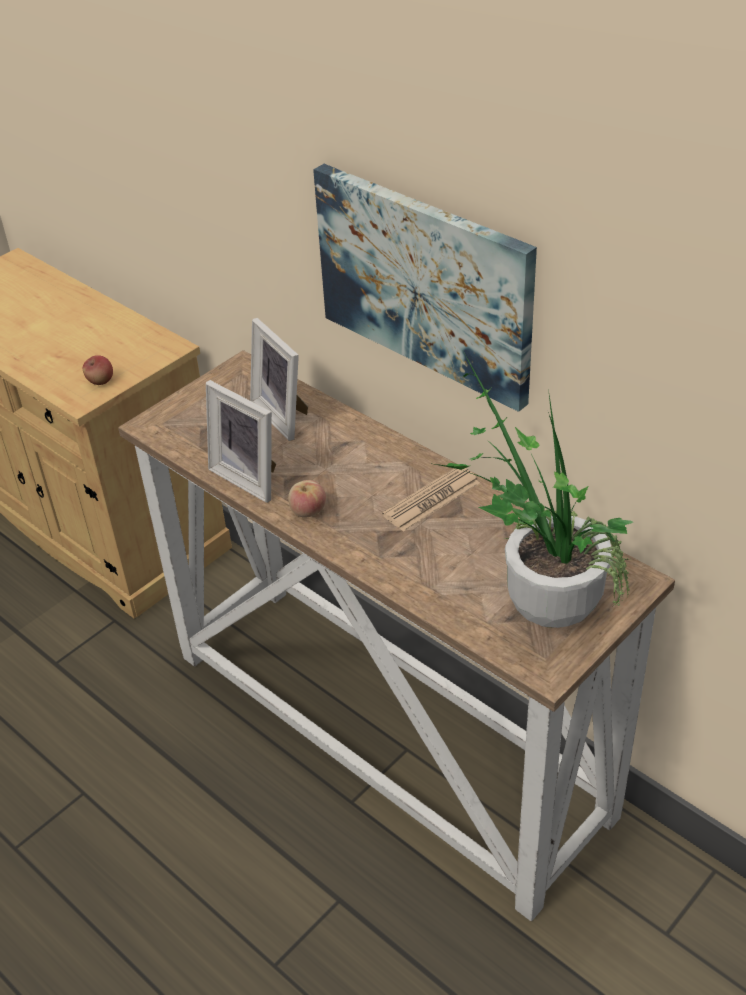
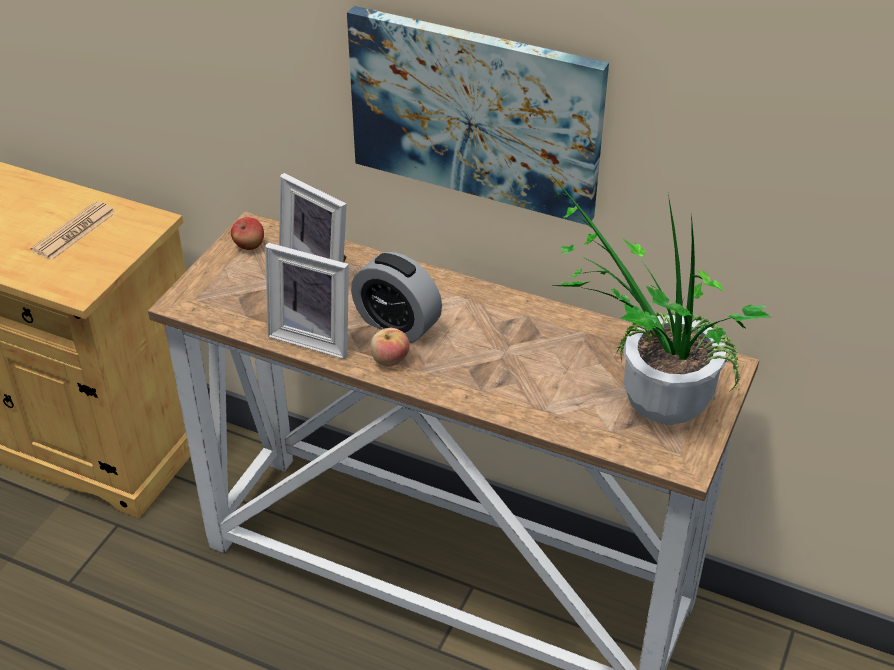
camera: 20 degrees left, 0 degrees up
(100, 381) = (91, 268): apple -> apple (249, 246)
(330, 479) = (397, 324): none -> alarm clock
(431, 499) = (505, 326): newspaper -> newspaper (74, 232)

